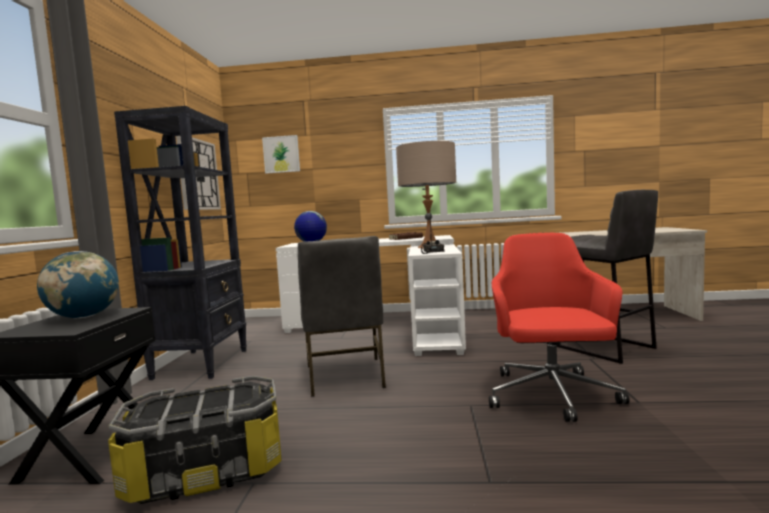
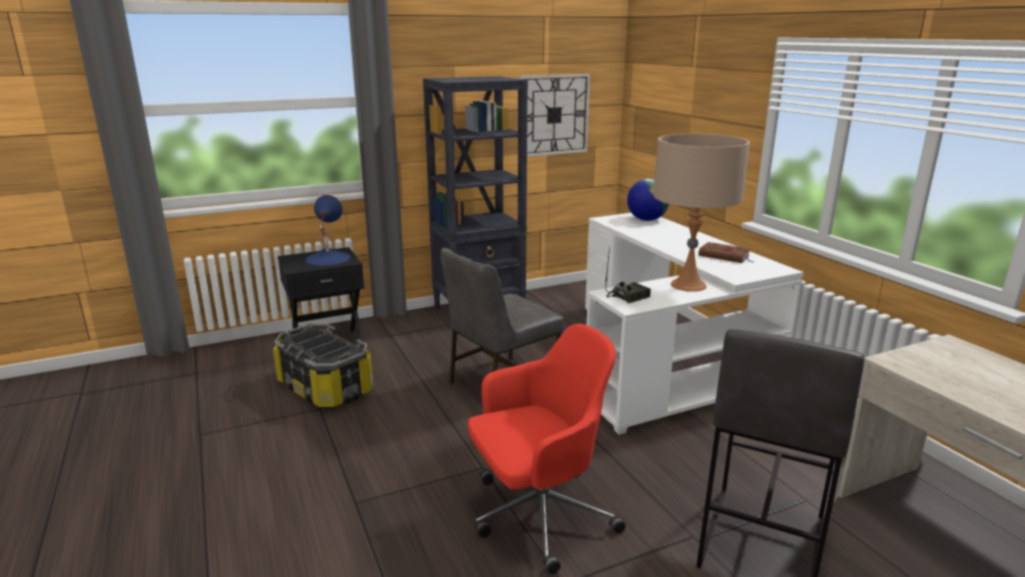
camera: 60 degrees right, 15 degrees up
(84, 317) = (327, 258): globe -> blue table lamp
(281, 154) = (665, 89): picture -> none

